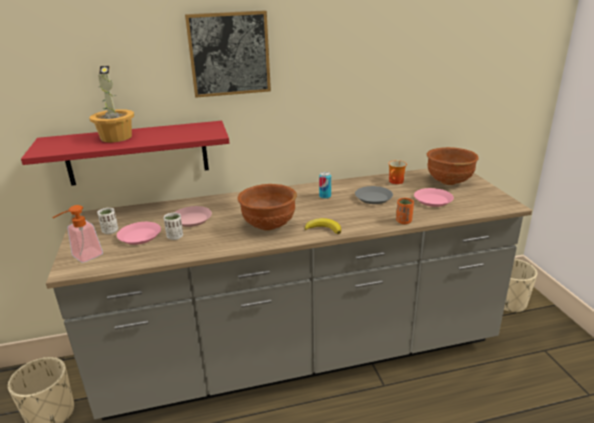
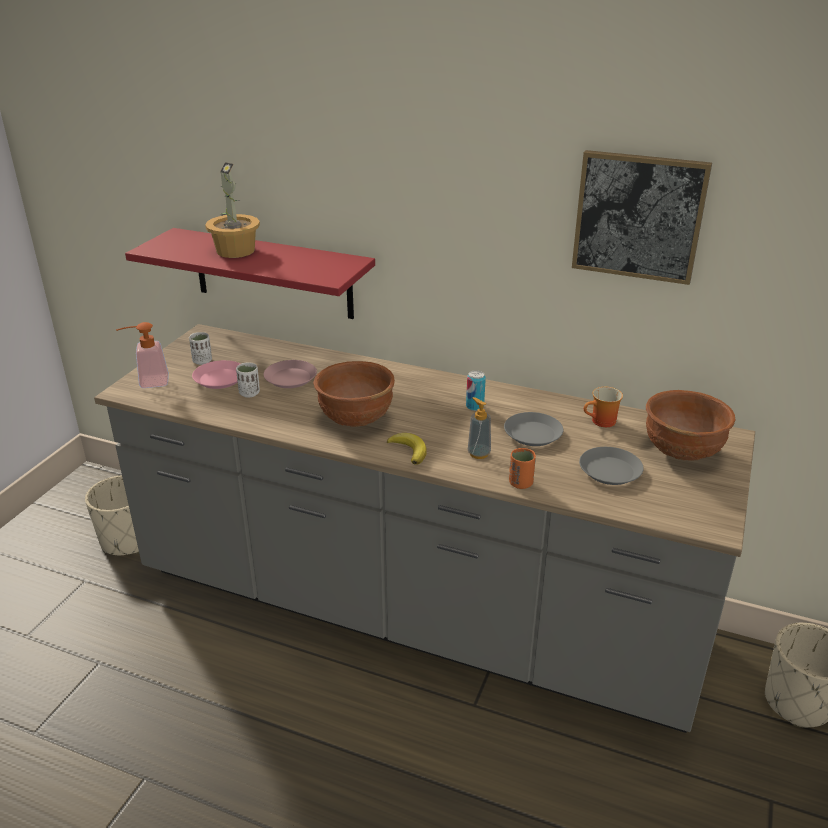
camera: 35 degrees right, 5 degrees up
(229, 54) = (391, 171): picture -> picture (638, 216)
(362, 216) = (478, 453): none -> soap dispenser
(433, 200) = (610, 471): pink plate -> grey plate

